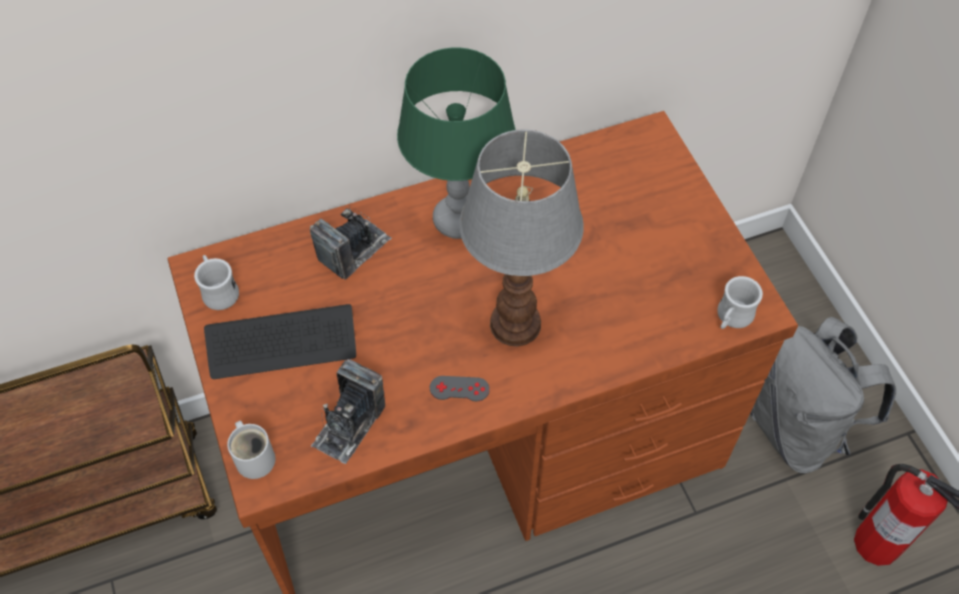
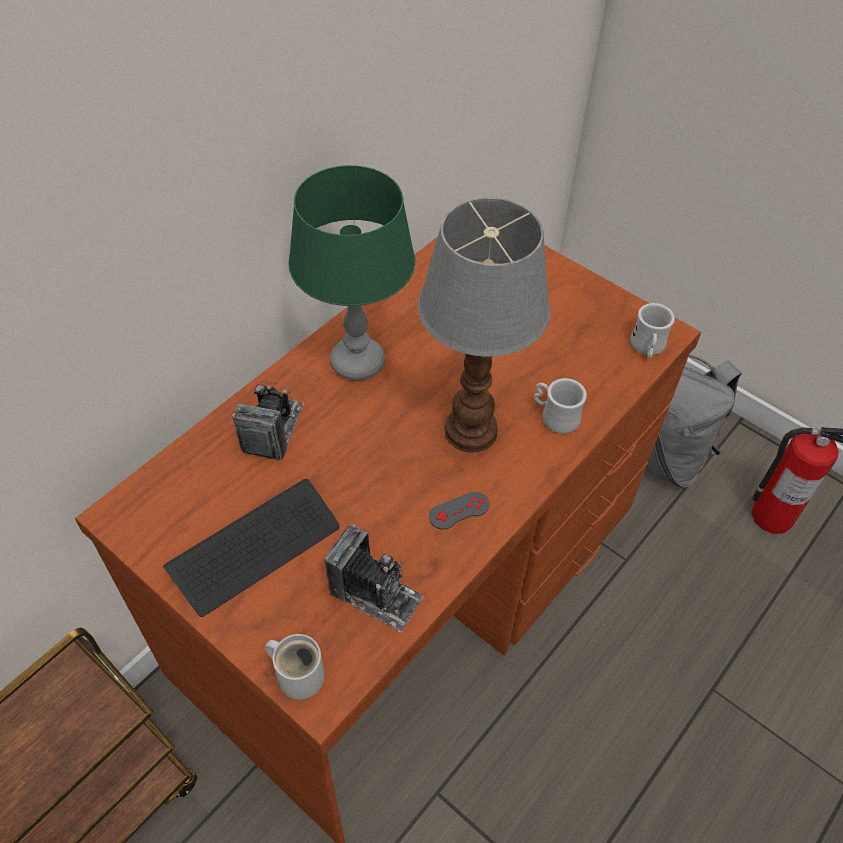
camera: 30 degrees left, 5 degrees down
(218, 290) = (154, 526): white mug -> white mug (554, 416)
(349, 424) = (375, 594): camera -> camera turned 60 degrees counterclockwise

